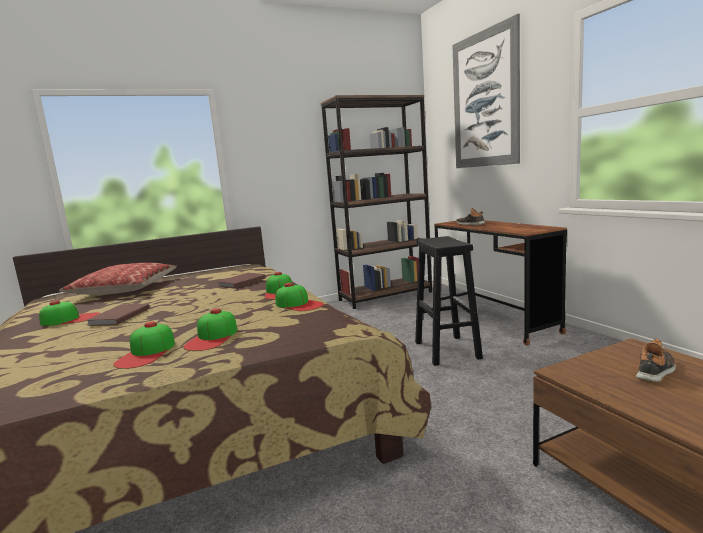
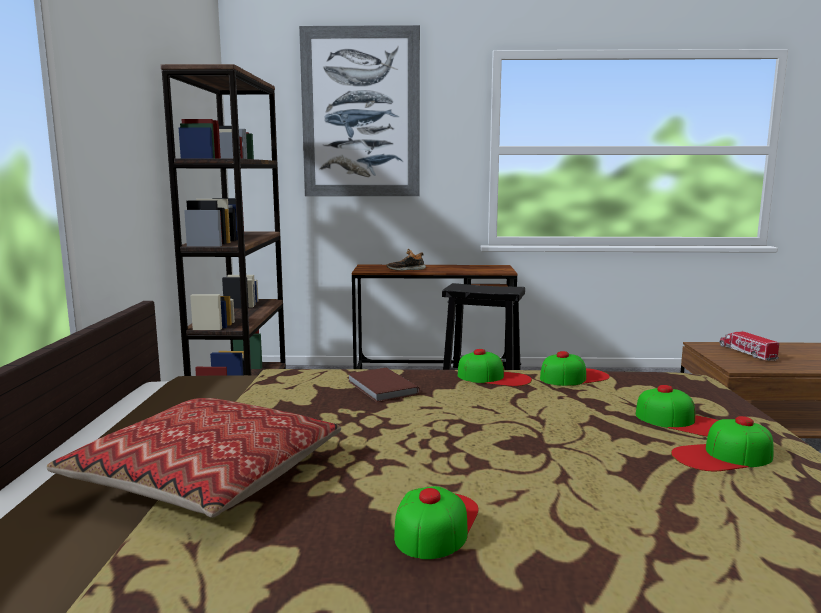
camera: 65 degrees left, 0 degrees up
(118, 317) = (492, 475): brown book -> none
(147, 353) = (722, 456): cap -> cap turned 135 degrees clockwise
(655, 371) = (747, 353): shoe -> toy truck

